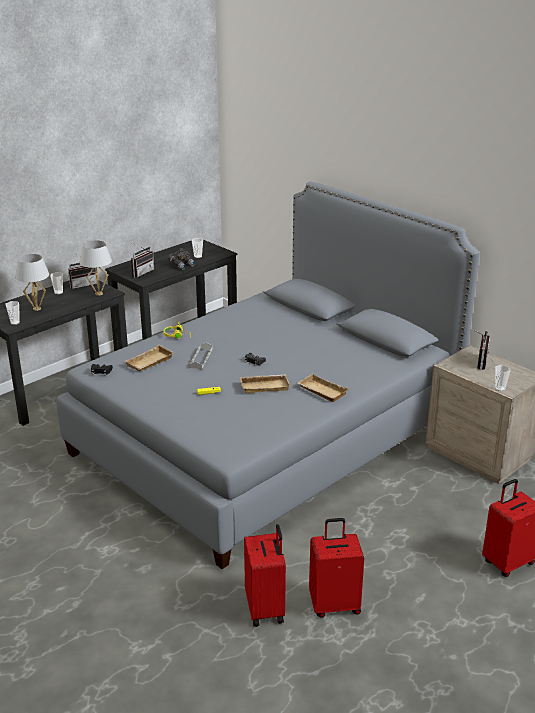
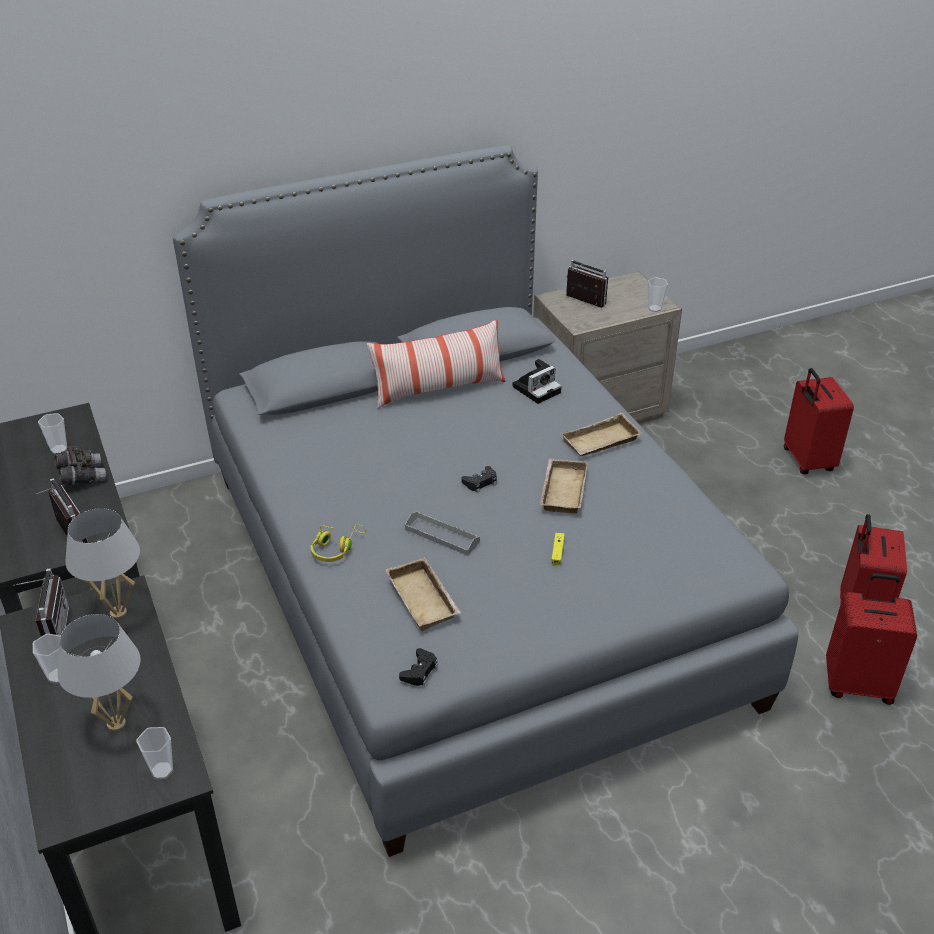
camera: 70 degrees left, 10 degrees up
(333, 335) = (438, 389): none -> pillow
(361, 363) = (537, 388): none -> camera

